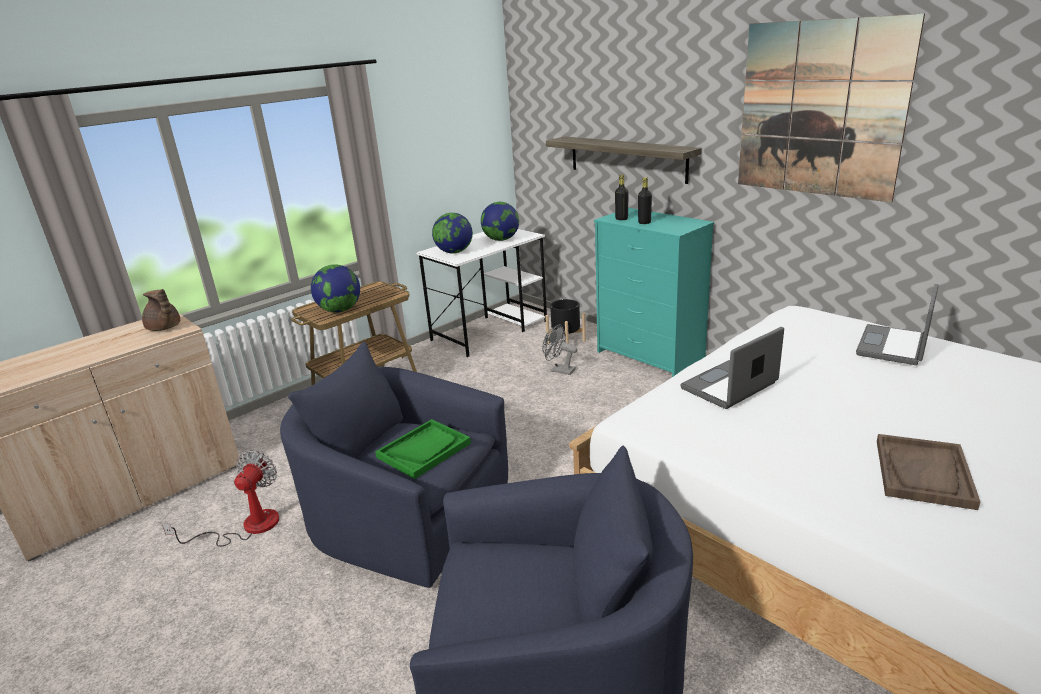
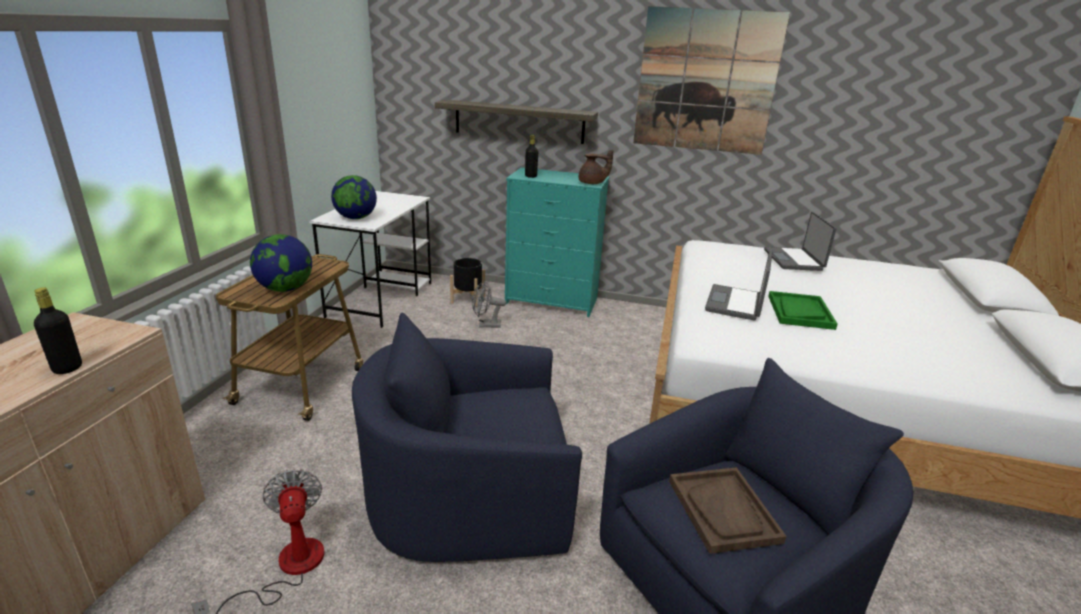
camera: 35 degrees left, 0 degrees up
(164, 328) = (93, 336): brown teapot -> brown teapot (592, 183)
(424, 450) = (512, 415): green tray -> green tray (799, 312)
(501, 240) = (391, 203): globe -> none
(644, 222) = (555, 179): black bottle -> black bottle (67, 368)
(923, 473) = (912, 338): brown tray -> brown tray (723, 511)

